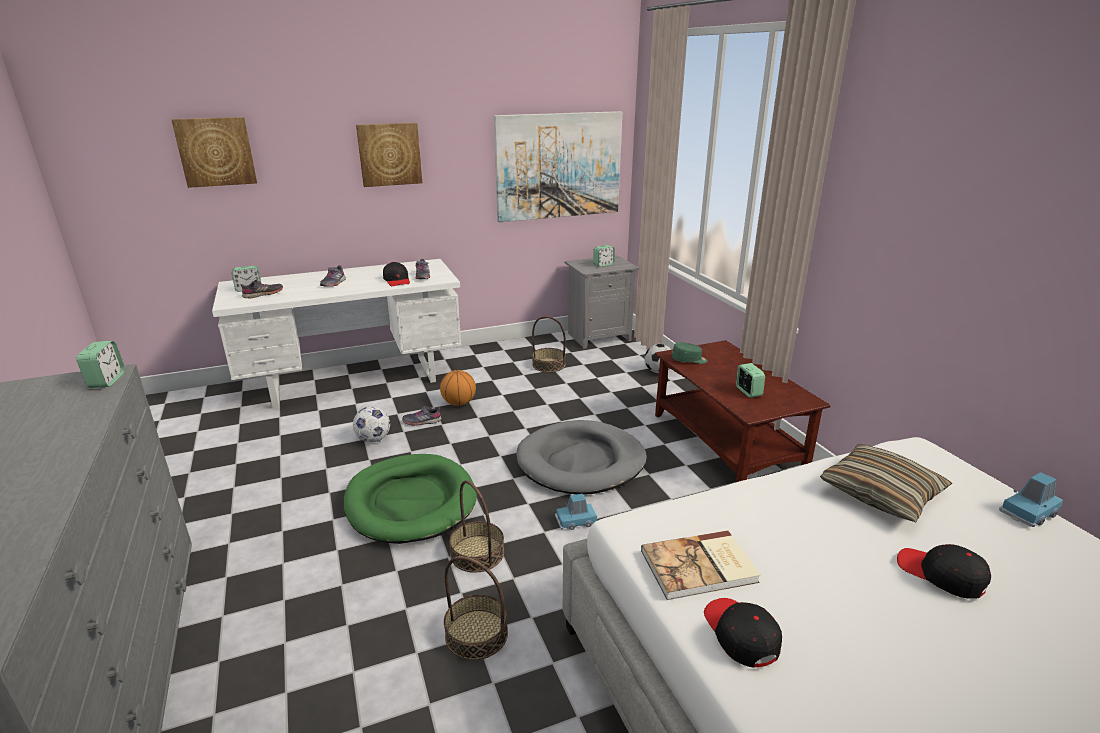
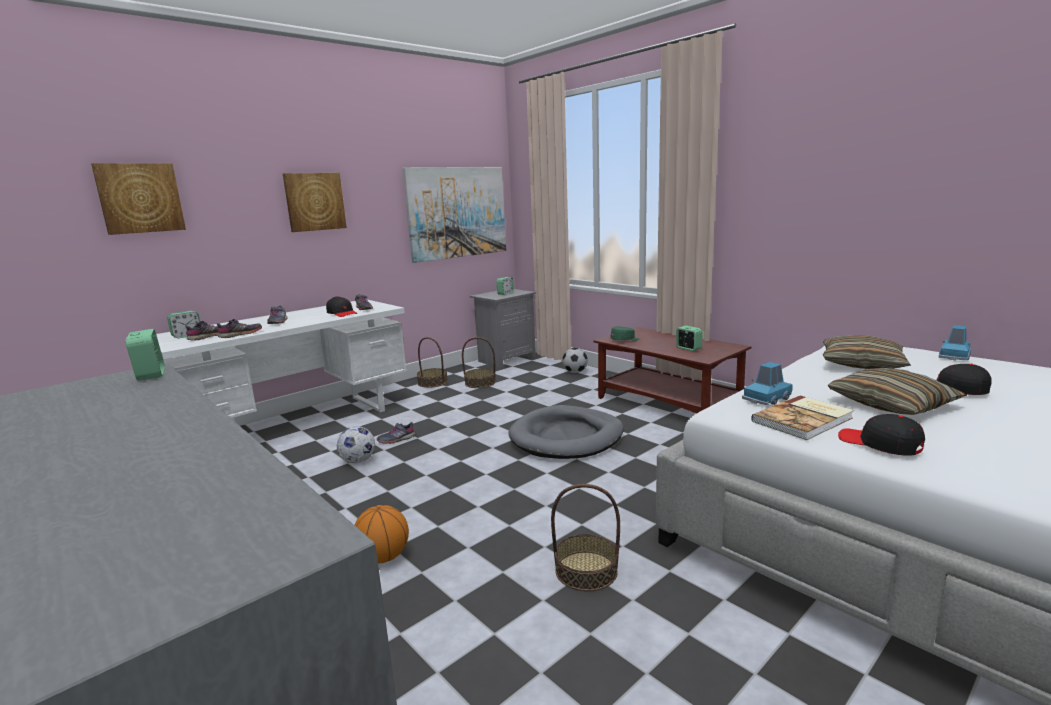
camera: 20 degrees left, 10 degrees down
(288, 297) = (241, 334): none -> grey shoe
(410, 502) = (437, 496): green dog bed -> none
(459, 403) = (421, 421): basketball -> basketball (383, 557)
(477, 553) = (534, 516): basket -> basket (432, 382)
(576, 521) = (598, 475): blue toy car -> blue toy car (767, 399)
(834, 575) = (892, 404): none -> pillow

